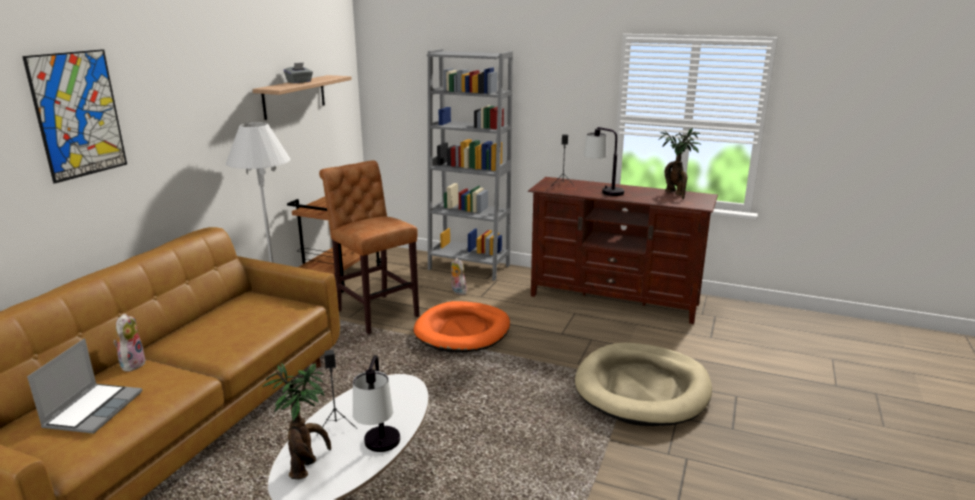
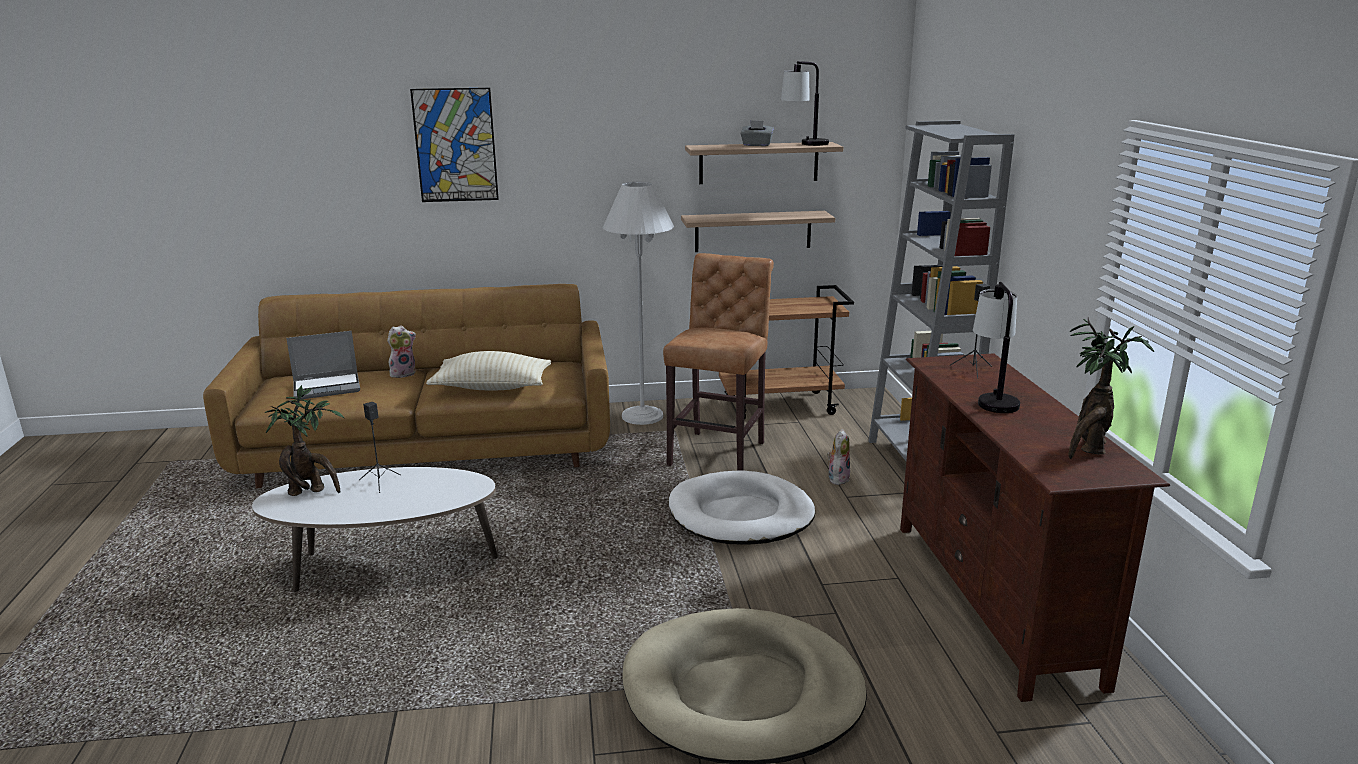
camera: 60 degrees right, 0 degrees up
(249, 330) = (492, 387): none -> beige pillow
(298, 151) = (753, 231): none -> shelf
(380, 452) = (347, 515): table lamp -> table lamp (804, 145)
(463, 331) = (741, 515): orange dog bed -> white dog bed

